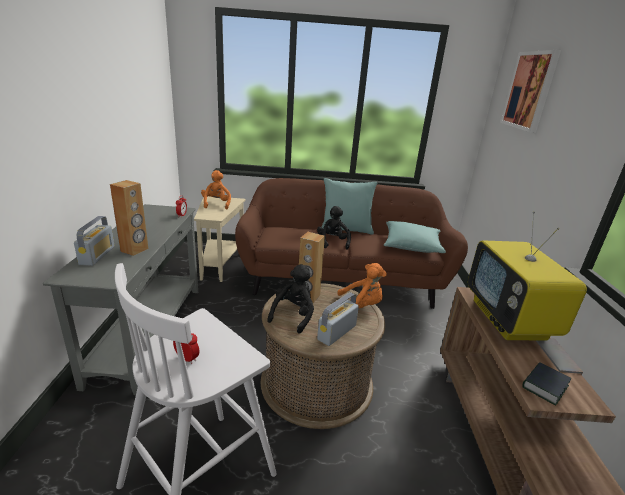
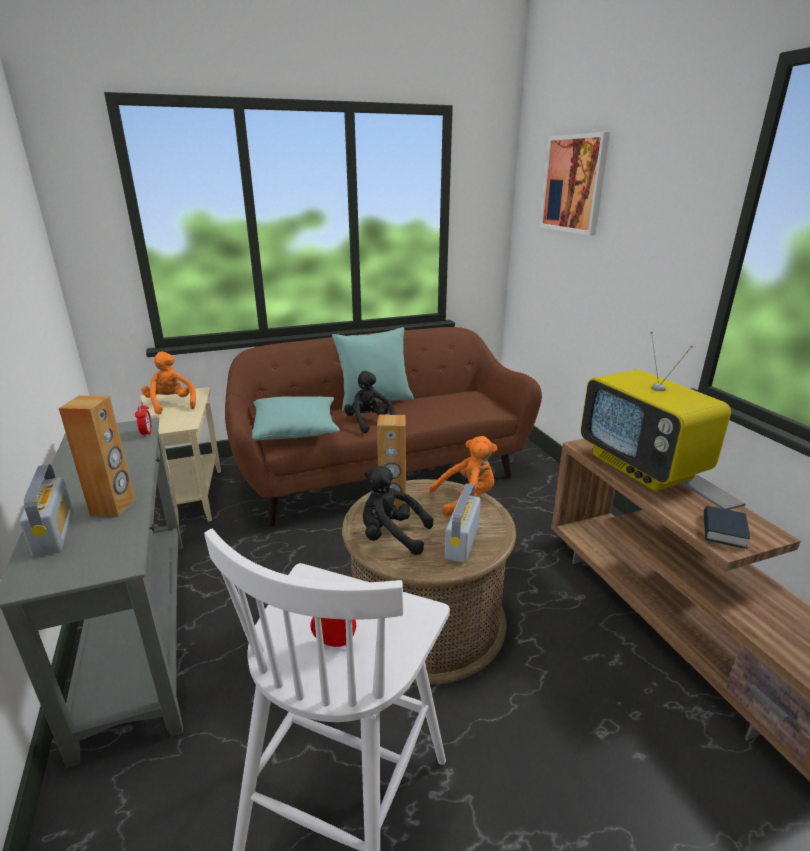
camera: 20 degrees left, 0 degrees up
(293, 315) = (392, 536): black plush toy -> black plush toy turned 75 degrees counterclockwise
(411, 246) = (469, 404): turquoise pillow -> turquoise pillow (295, 430)

